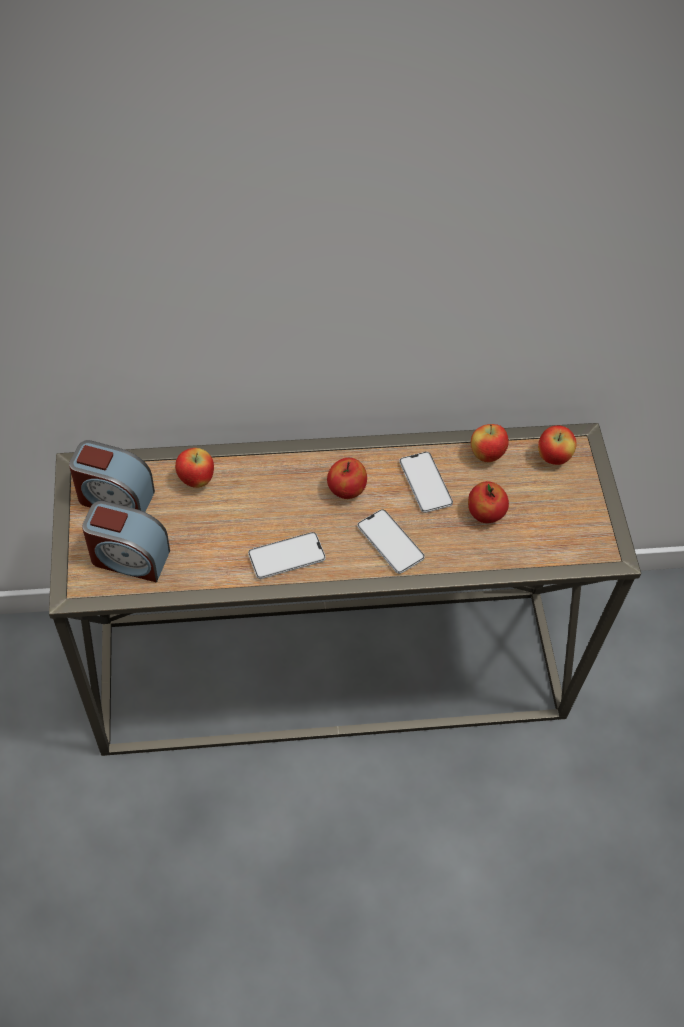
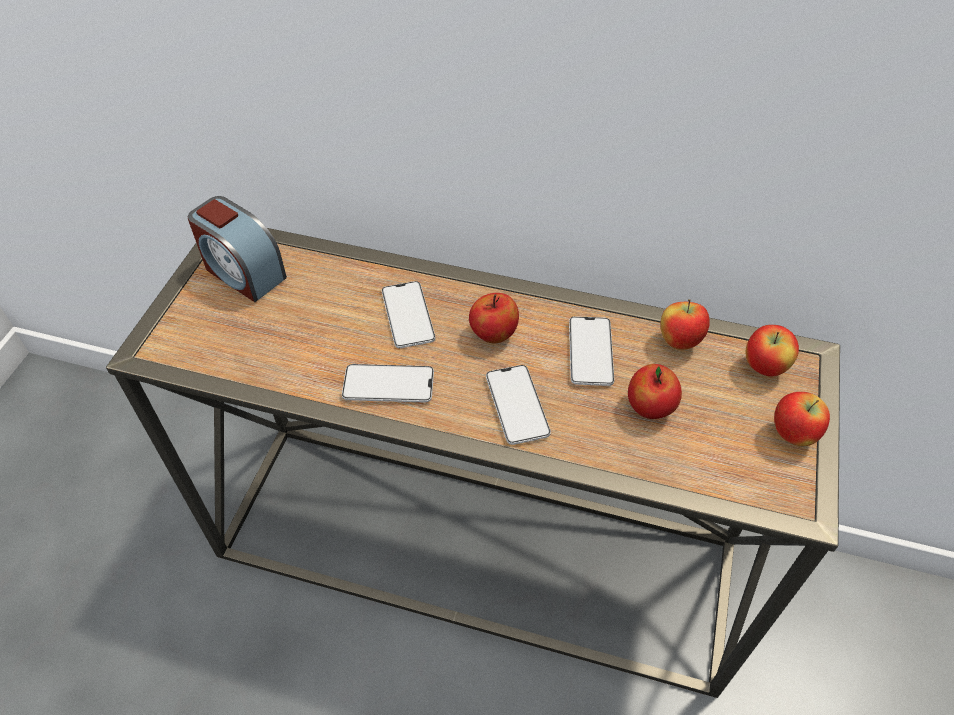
camera: 25 degrees right, 5 degrees down
(129, 558) = (220, 335): alarm clock -> none
(196, 480) = (335, 278): apple -> apple (792, 434)
(271, 494) = (408, 315): none -> phone

